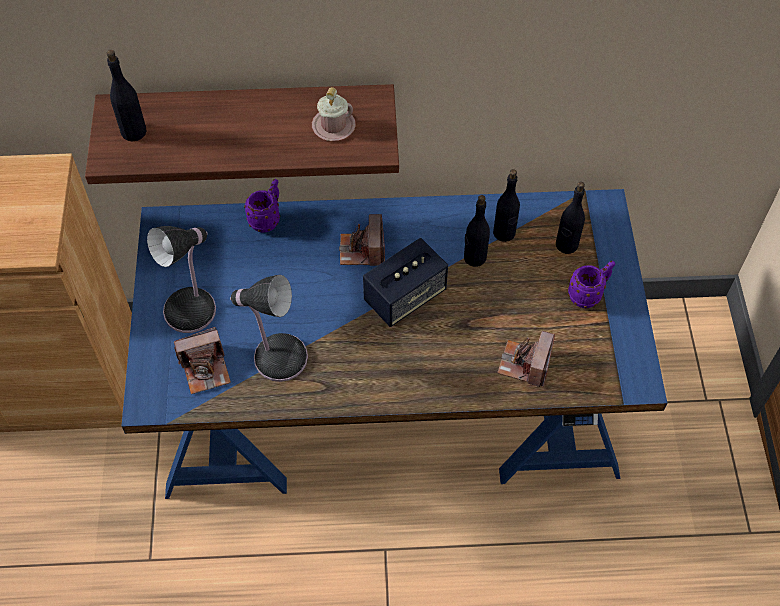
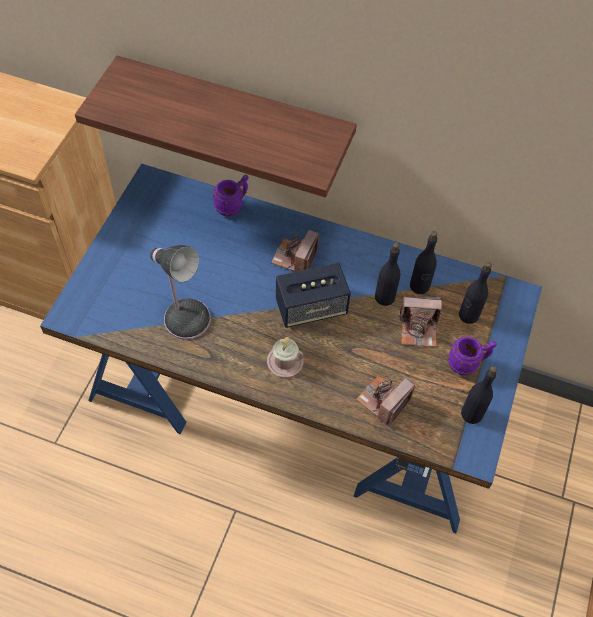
camera: 20 degrees right, 0 degrees up
(133, 131) = (129, 92): black bottle -> black bottle (471, 413)
(193, 308) = (139, 255): table lamp -> none
(205, 369) = (125, 306): camera -> camera (418, 328)
(333, 126) = (288, 141): pink mug -> pink mug (285, 362)

